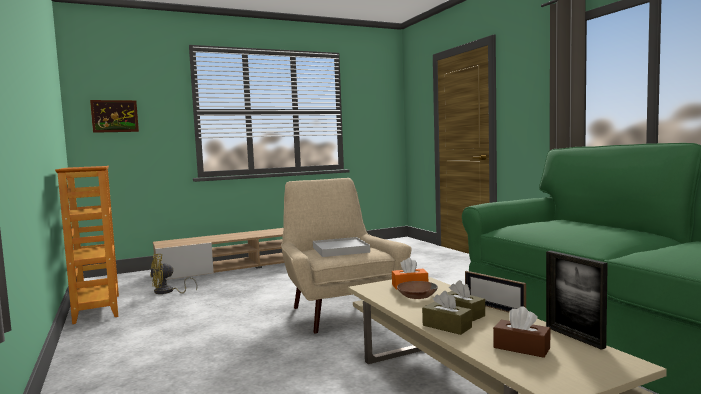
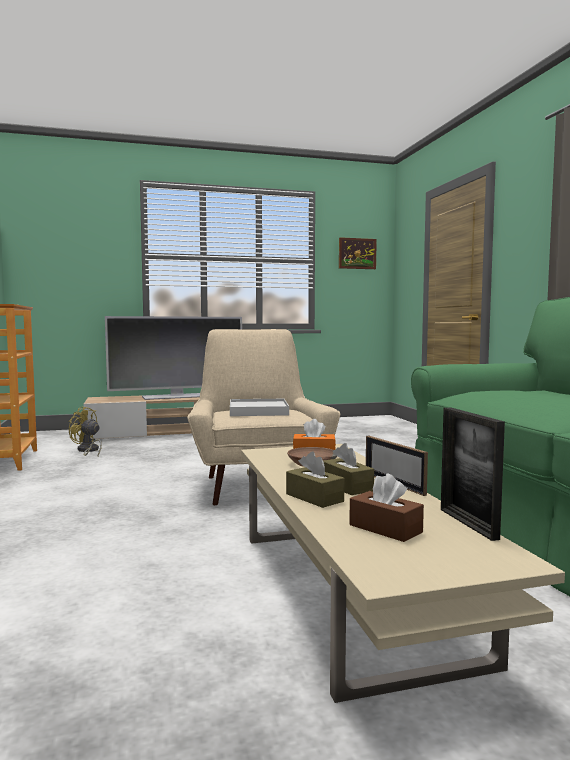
camera: 10 degrees right, 0 degrees up
(115, 116) = (56, 257): picture -> picture (357, 253)
(167, 292) = (87, 451): yellow fan -> yellow fan turned 45 degrees clockwise
(238, 235) = (180, 396): none -> television

